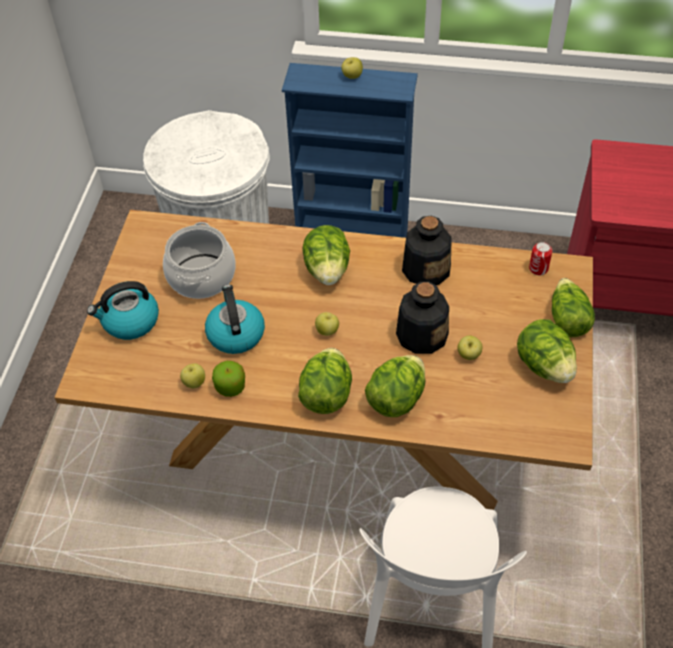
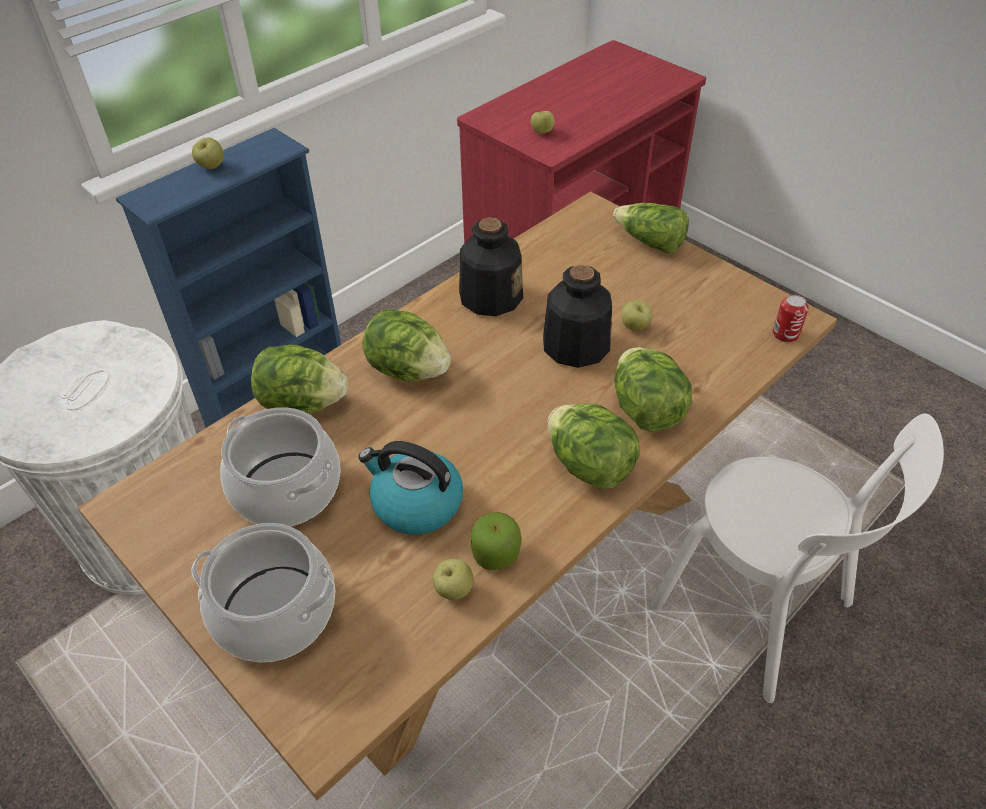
camera: 55 degrees left, 5 degrees down
(130, 322) = (275, 611): kettle -> cooking pot
(327, 331) = (496, 416): apple -> apple (542, 132)
(538, 268) = (571, 227): can -> can (785, 334)
(544, 366) = (693, 285): lettuce -> lettuce (302, 403)

